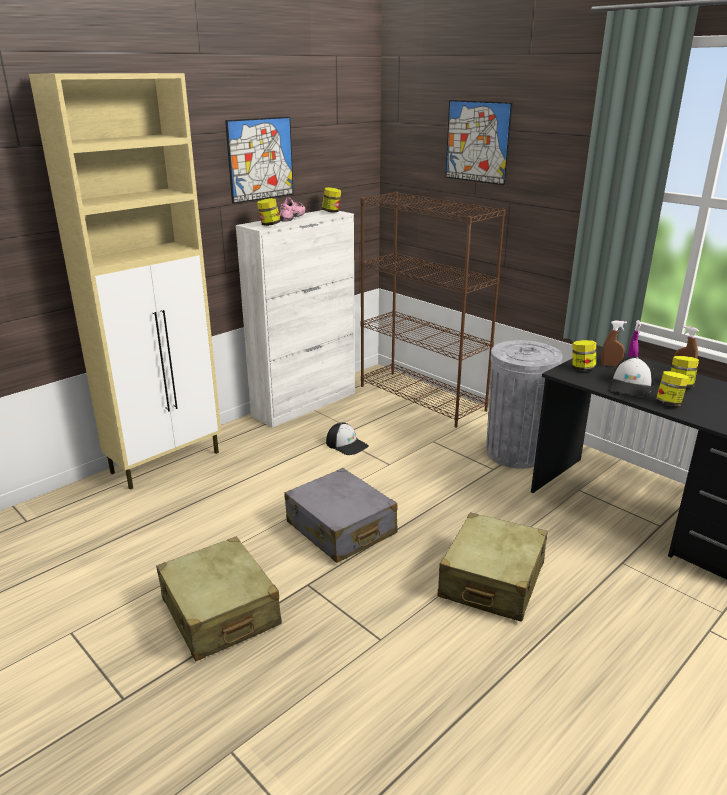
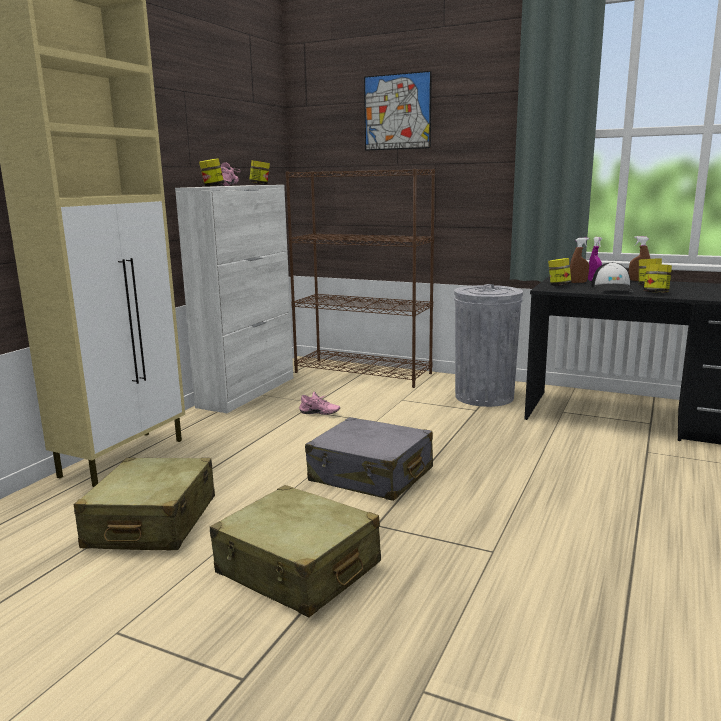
camera: 20 degrees left, 10 degrees down
(260, 159) = (193, 122): picture -> none
(347, 444) = (319, 414): cap -> pink shoe
(491, 580) = (552, 485): beige suitcase -> beige suitcase (152, 523)

